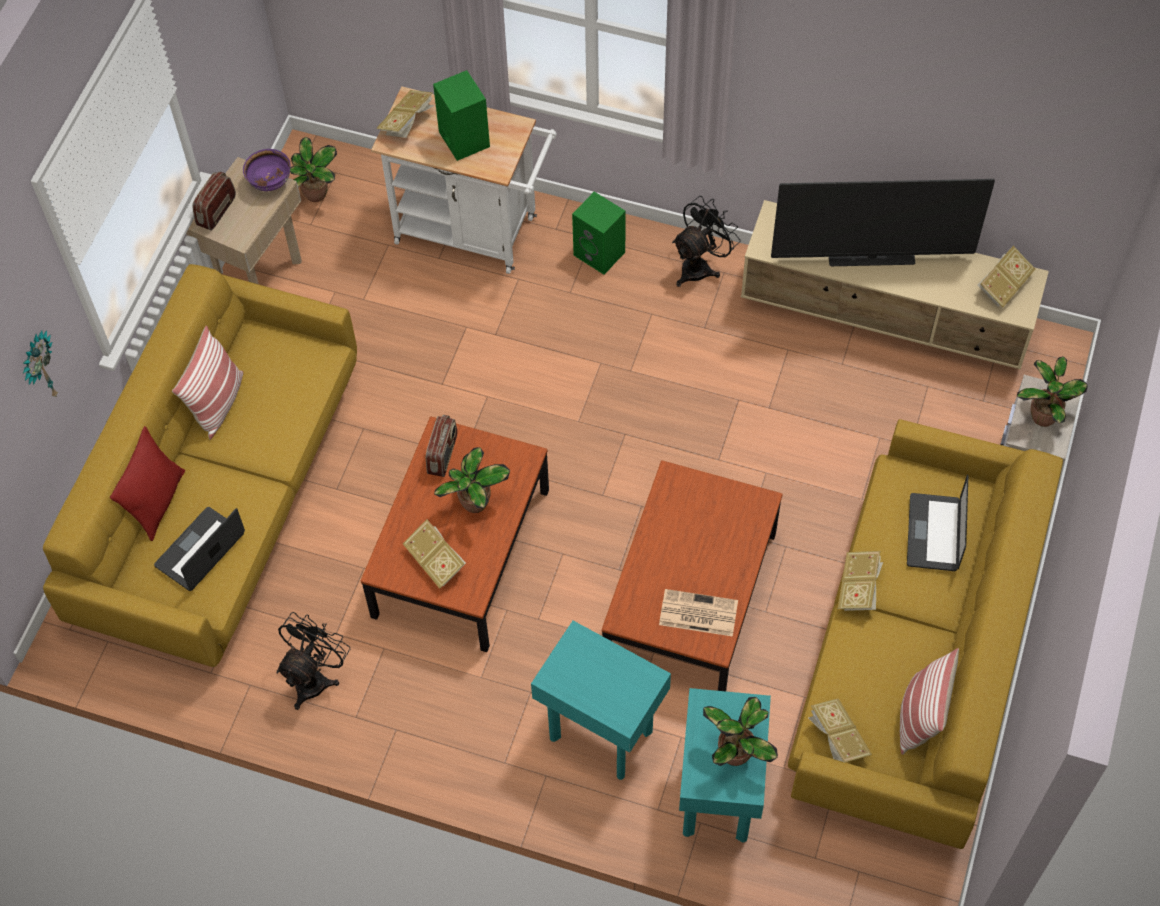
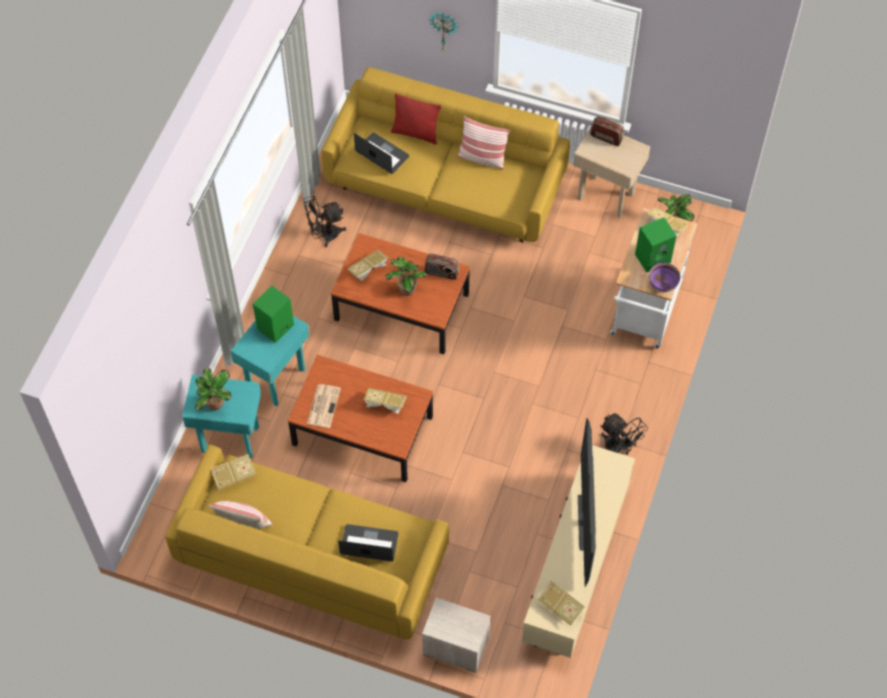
camera: 90 degrees right, 0 degrees up
(270, 184) = (628, 164): purple bowl -> purple bowl (662, 285)
(315, 677) = (324, 235): black fan -> black fan turned 135 degrees clockwise
(601, 253) = (628, 388): green speaker -> green speaker (275, 328)
(859, 588) = (334, 498): book -> book (385, 405)
(1043, 415) = (457, 624): potted plant -> none

